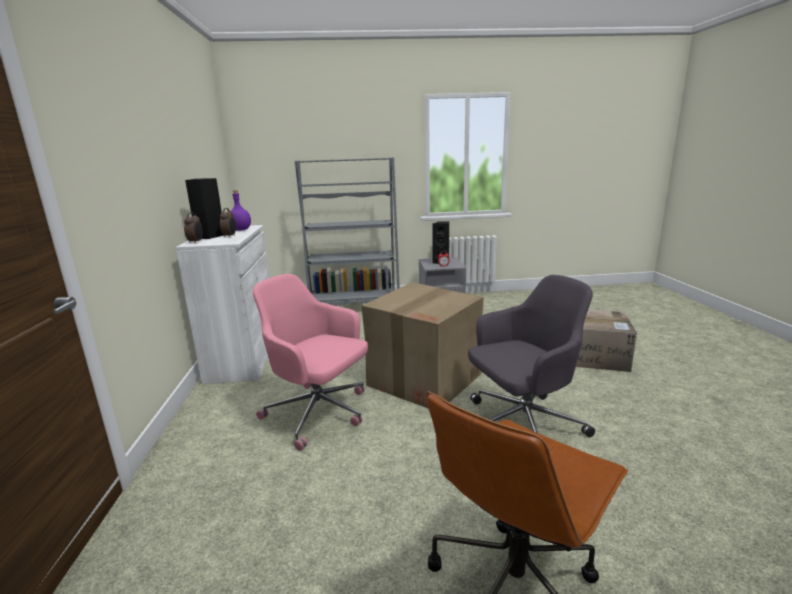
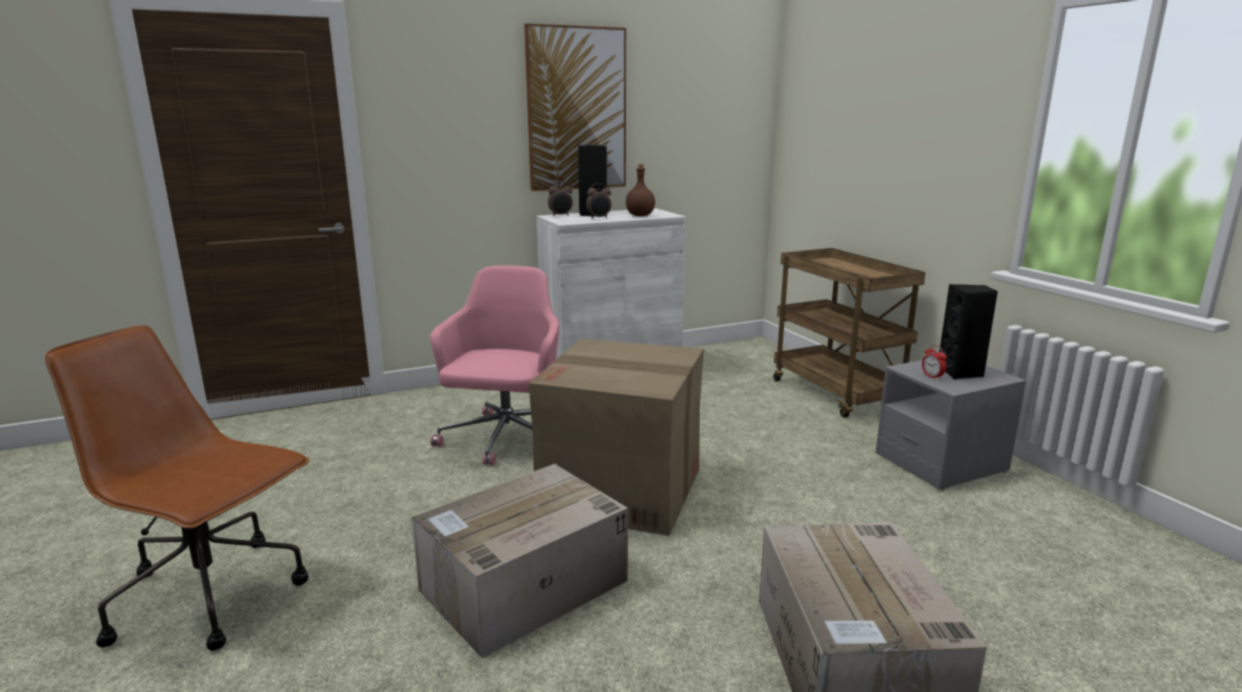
camera: 70 degrees right, 0 degrees up
(168, 149) = (576, 109): none -> picture
(241, 230) = (640, 215): purple bottle -> brown bottle
(354, 307) = (837, 394): grey bookcase -> brown cart
(522, 424) = (522, 587): grey office chair -> cardboard box

